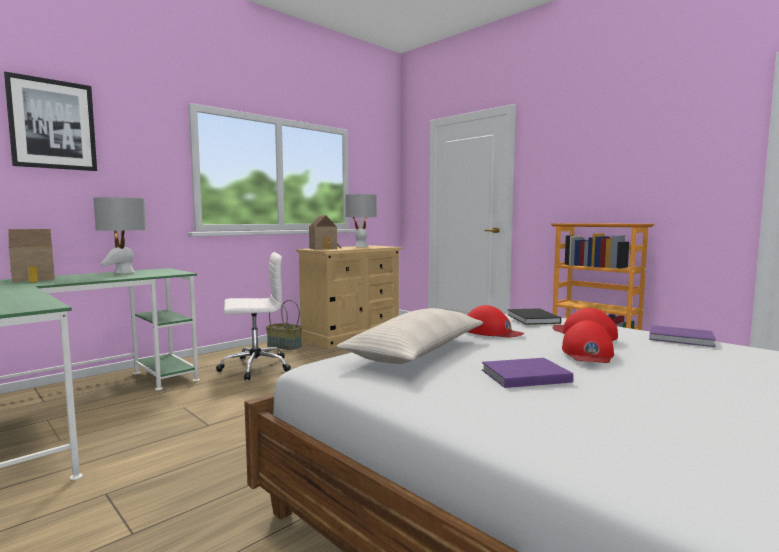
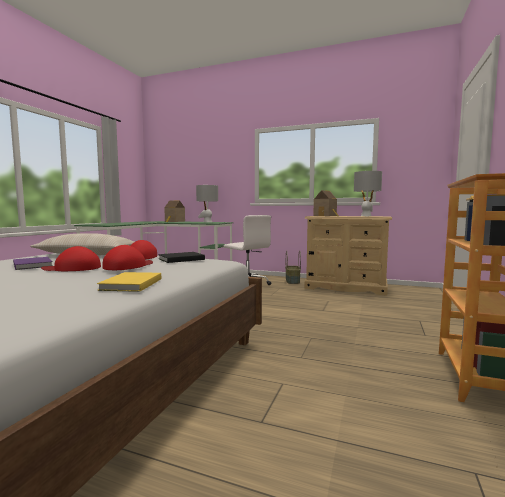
camera: 65 degrees right, 0 degrees up
(52, 124) = (197, 154): picture -> none
(682, 339) = (130, 284): purple book -> yellow book

